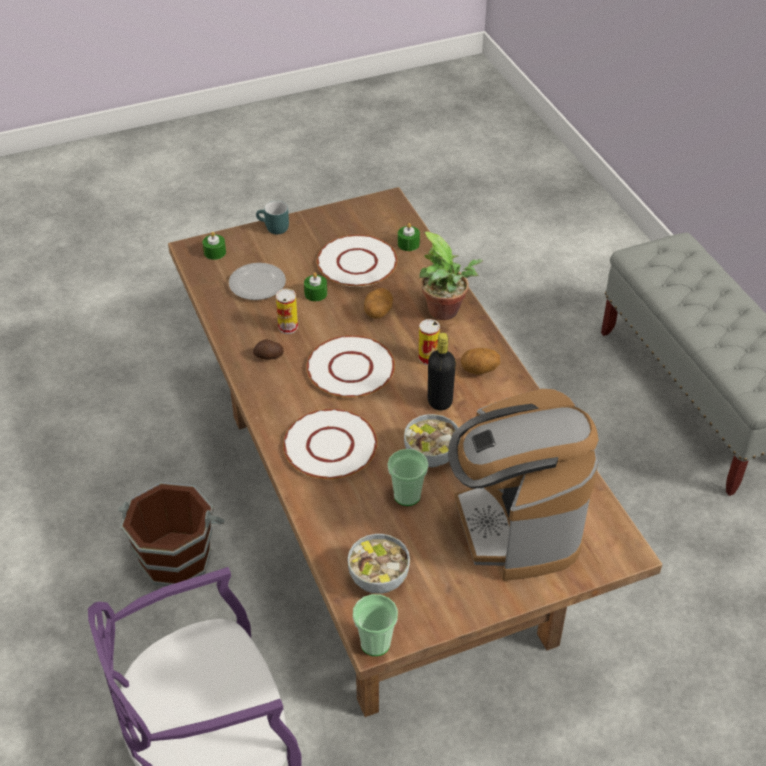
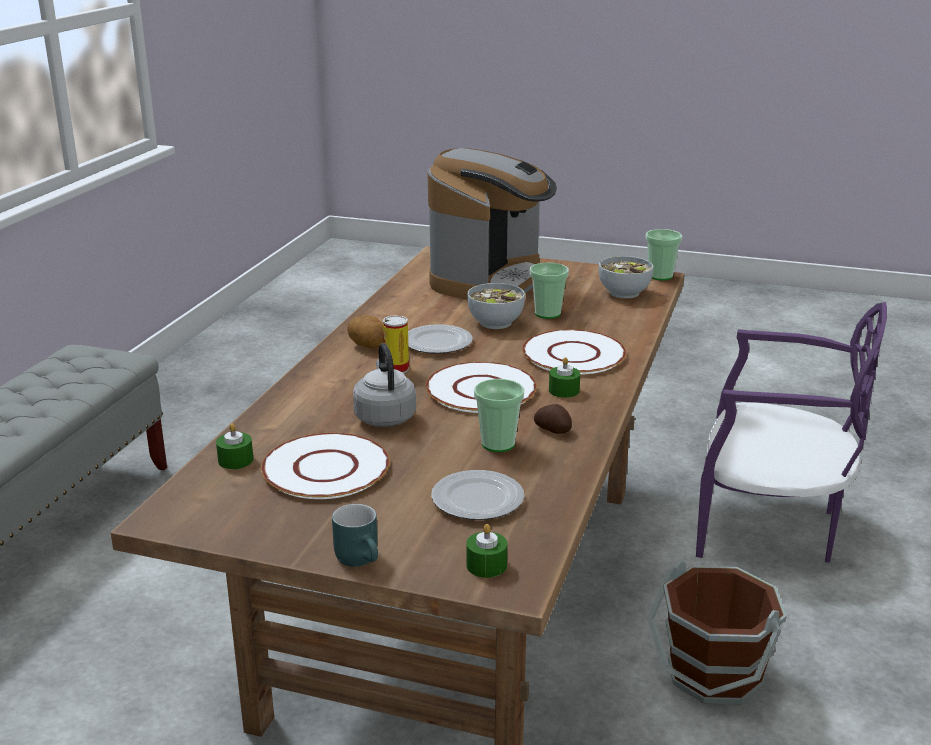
camera: 140 degrees left, 20 degrees down
(288, 327) = (498, 444): can -> cup
(315, 293) = (422, 460): green candle -> green candle (564, 391)
(377, 313) = (384, 416): potato -> grey kettle
(440, 402) = (436, 343): black bottle -> plate
(446, 313) = (319, 390): potted plant -> none

